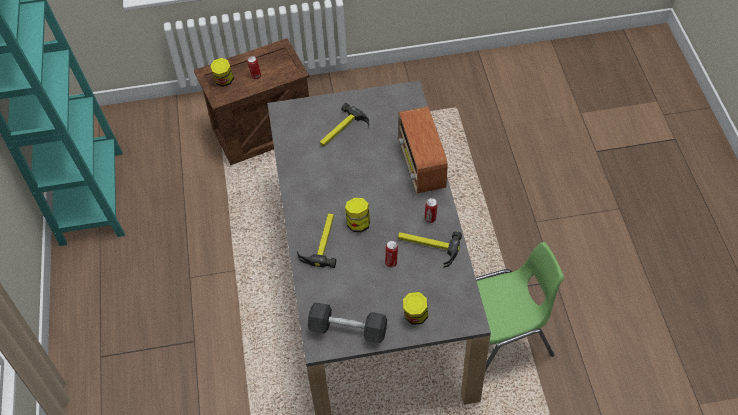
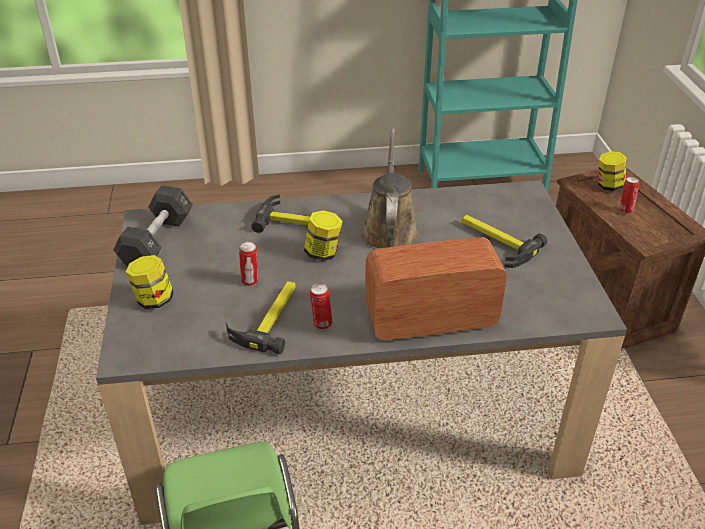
camera: 90 degrees right, 15 degrees down
(330, 188) = (389, 230): none -> brown watering can

